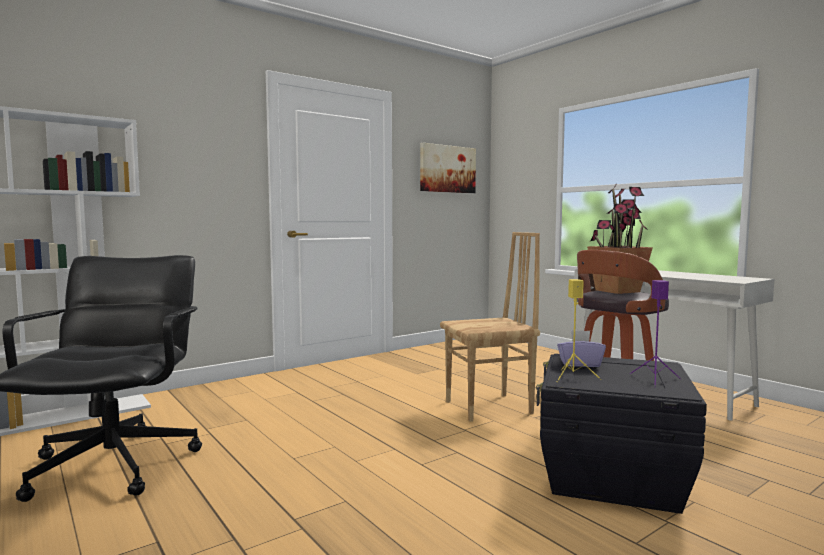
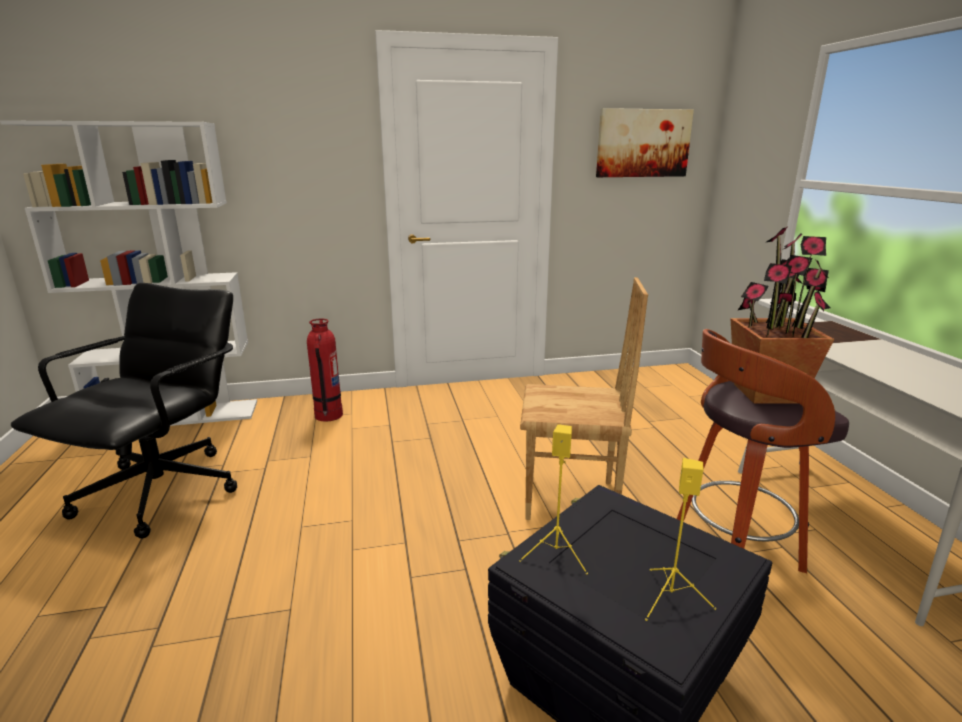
camera: 25 degrees right, 15 degrees up
(231, 395) = (328, 415): none -> fire extinguisher
(580, 364) = (604, 523): purple tissue box -> none
(655, 379) = (670, 599): purple speaker -> yellow speaker

